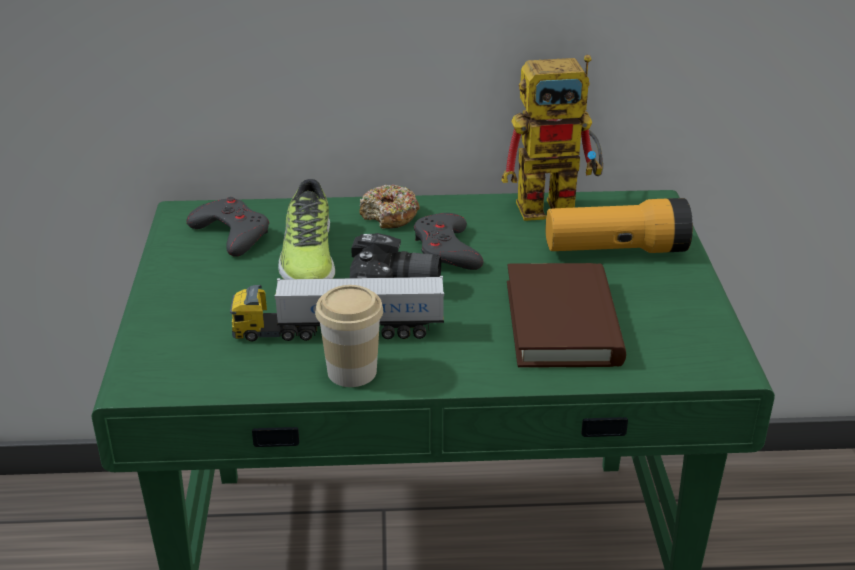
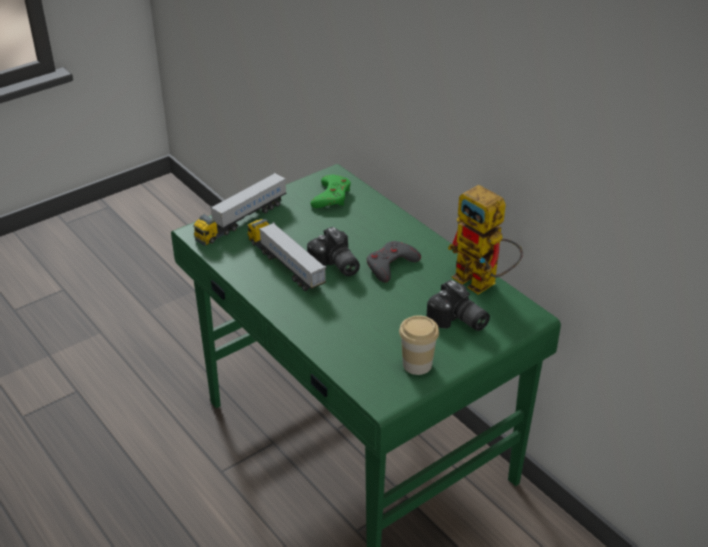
camera: 55 degrees right, 5 degrees up
(175, 328) = (241, 220): none -> toy truck
(232, 233) = (331, 196): grey game controller -> green game controller
(307, 256) = (337, 226): shoe -> none
(352, 372) = (258, 283): cup -> cup (417, 364)
(389, 216) = (403, 233): donut -> none
(562, 322) = (364, 329): brown book -> none
(615, 250) = (457, 321): flashlight -> camera

